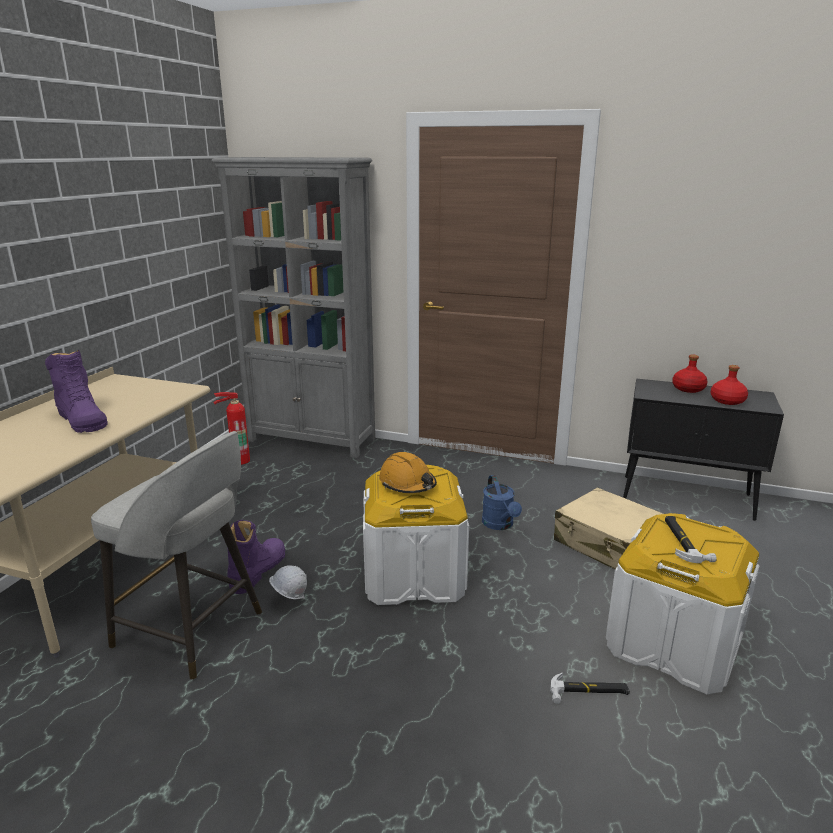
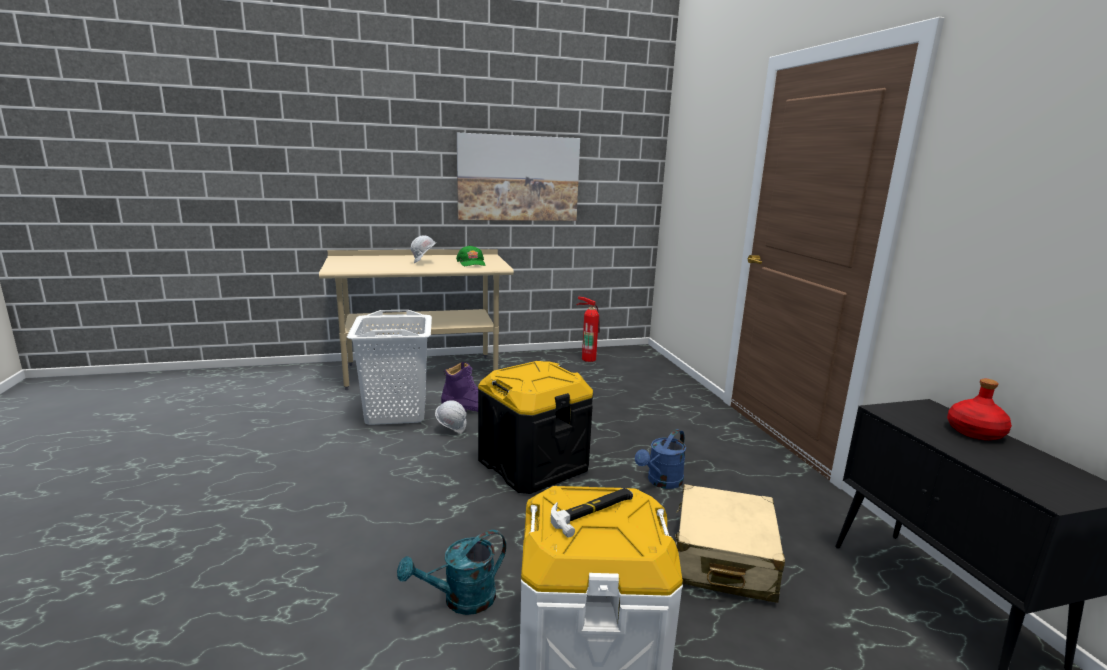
camera: 55 degrees right, 5 degrees down
(82, 419) = (424, 263): purple boot -> white hard hat
(110, 262) = (518, 178): none -> picture
(138, 396) = (471, 263): none -> green cap
(192, 630) = (395, 413): grey stool -> white laundry basket
(312, 440) = (656, 368): grey bookcase -> none
(407, 484) = (533, 373): orange hard hat -> none
(414, 575) = (533, 464): white storage box -> black storage box
(589, 692) = (461, 600): hammer -> turquoise watering can
(727, 401) = (998, 463): red bottle -> none

